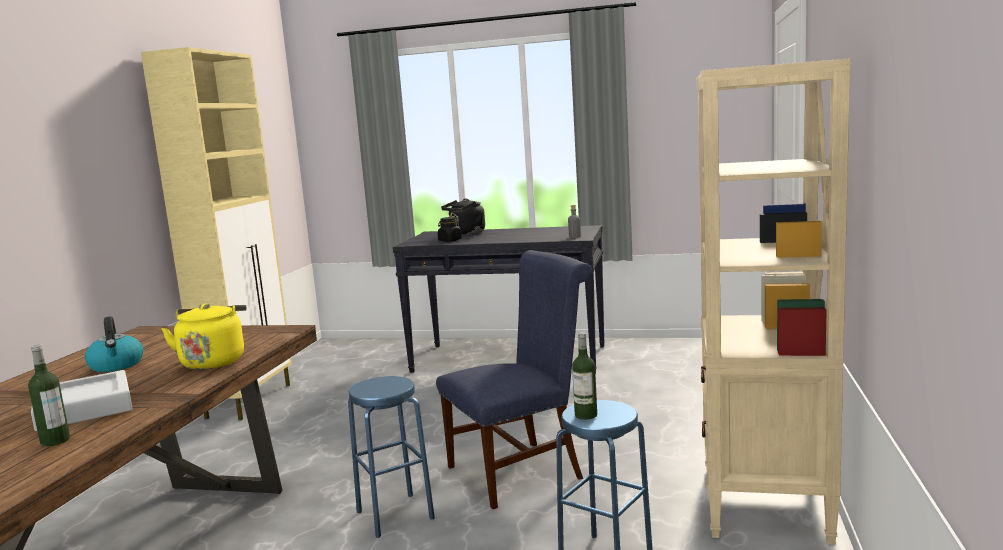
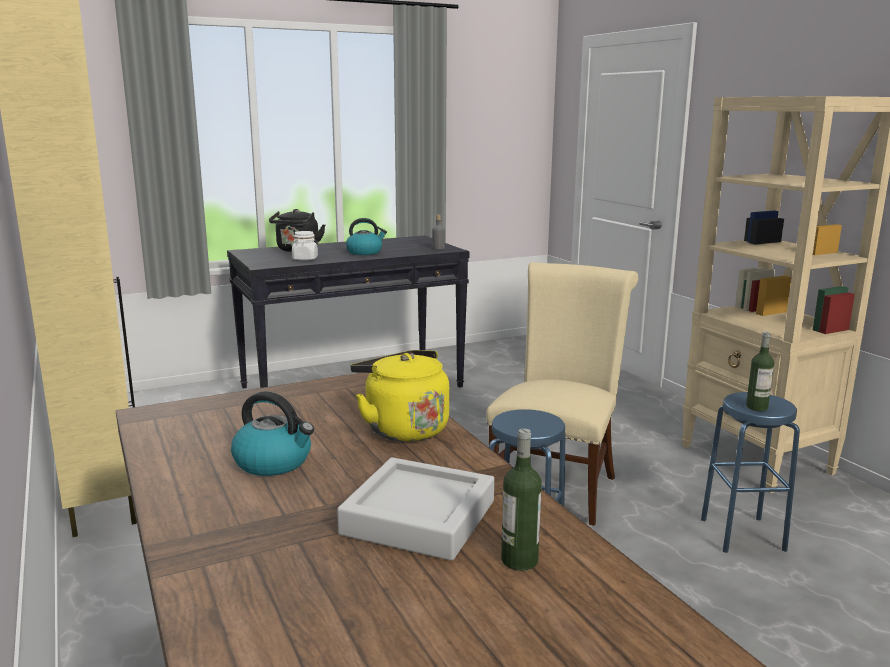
camera: 40 degrees left, 5 degrees up
(450, 240) = (305, 259): black jar -> white jar
(507, 237) = (365, 252): none -> kettle
(522, 470) = (556, 485): blue chair -> beige chair

